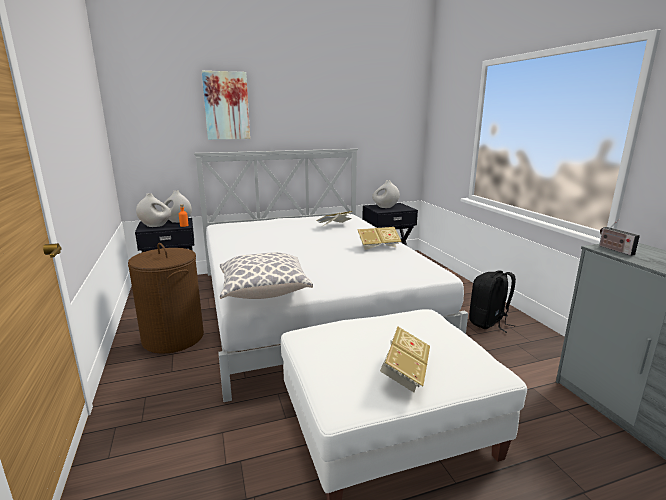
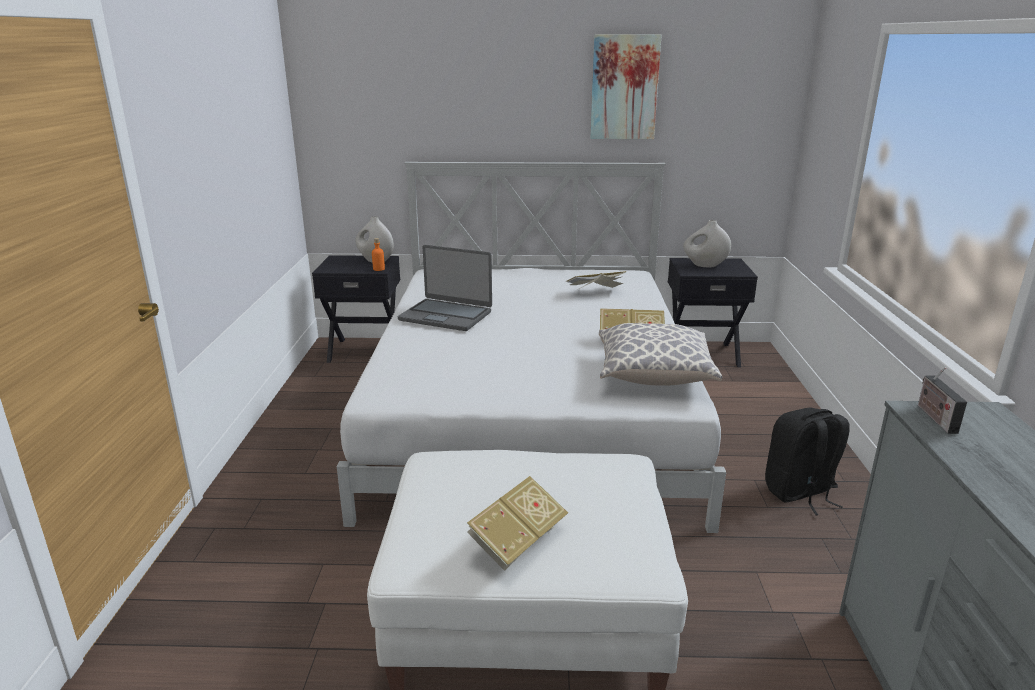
camera: 20 degrees right, 5 degrees up
(155, 225) = (343, 265): white vase -> none
(173, 338) = (329, 428): brown laundry basket -> none
(226, 106) = (455, 91): picture -> picture (624, 87)
(252, 247) = (446, 316): none -> laptop
(264, 292) = (410, 391): pillow -> pillow (653, 376)

